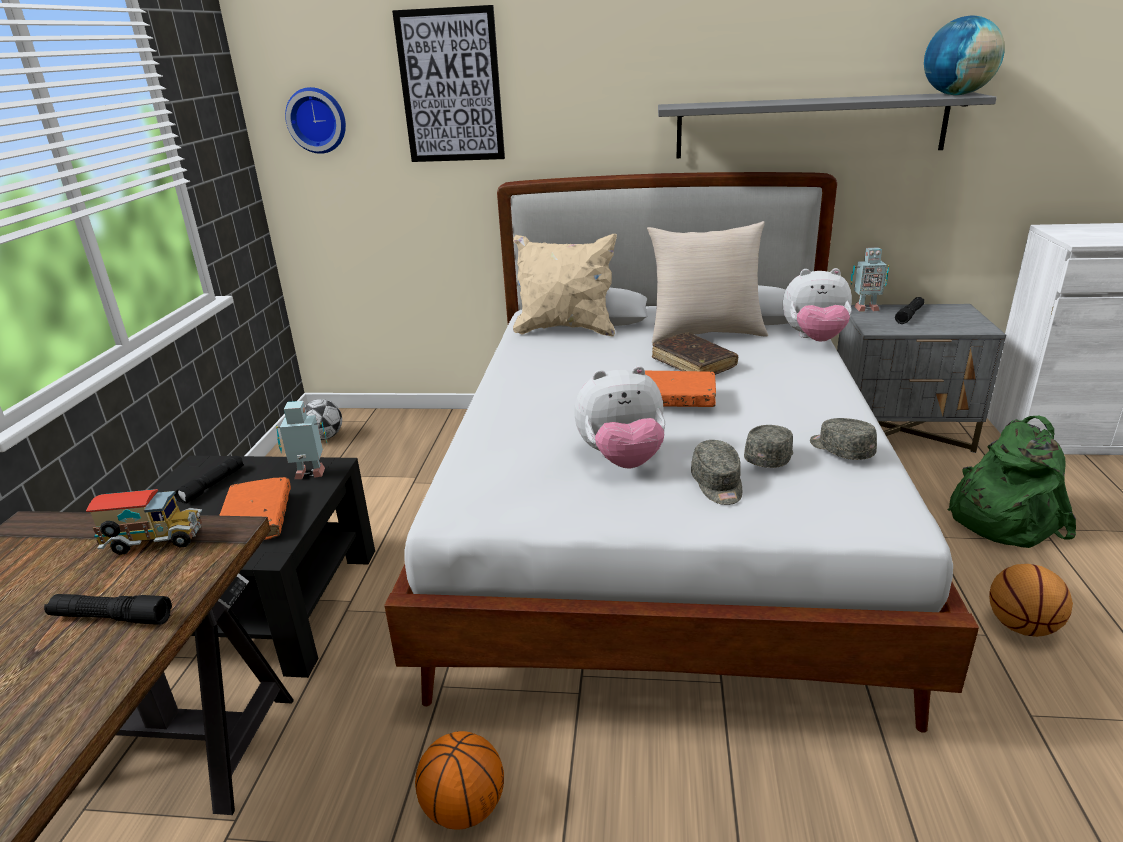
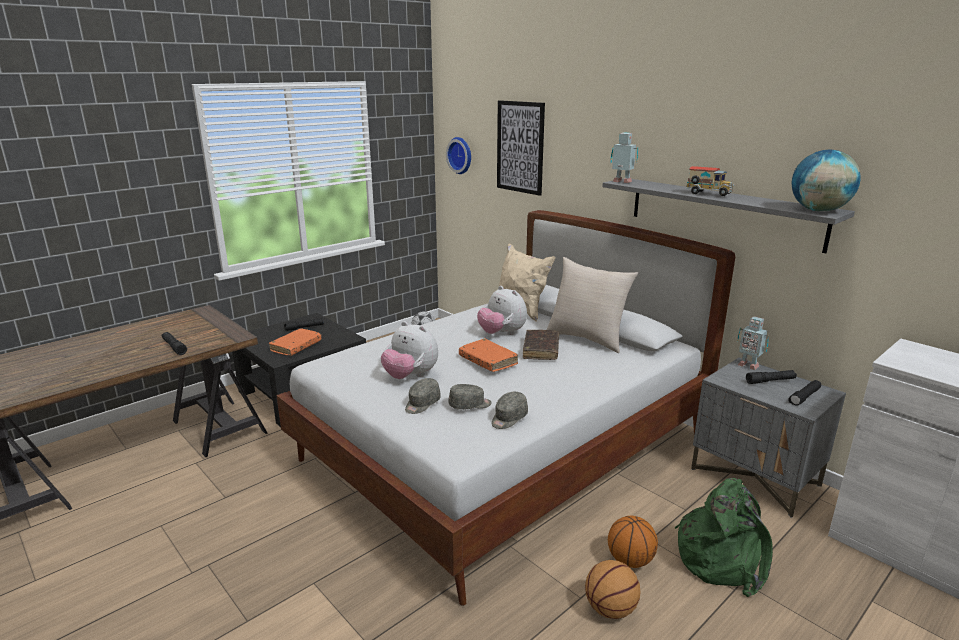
camera: 40 degrees right, 5 degrees down
(155, 543) = (218, 331): toy truck -> toy truck (708, 194)
(310, 475) = (338, 338): toy robot -> toy robot (622, 182)
(464, 808) = (261, 501): basketball -> basketball (630, 560)
(814, 339) = (643, 366): plush toy -> plush toy (502, 333)
(840, 450) = (508, 418): grey cap -> grey cap turned 150 degrees counterclockwise
(959, 318) = (804, 397): none -> black flashlight

